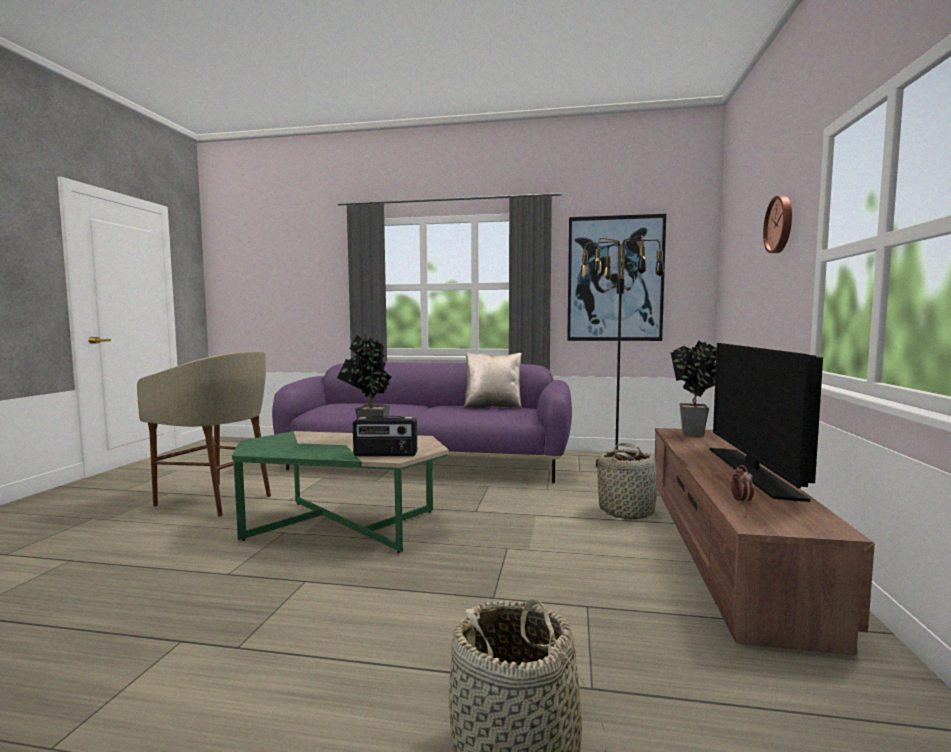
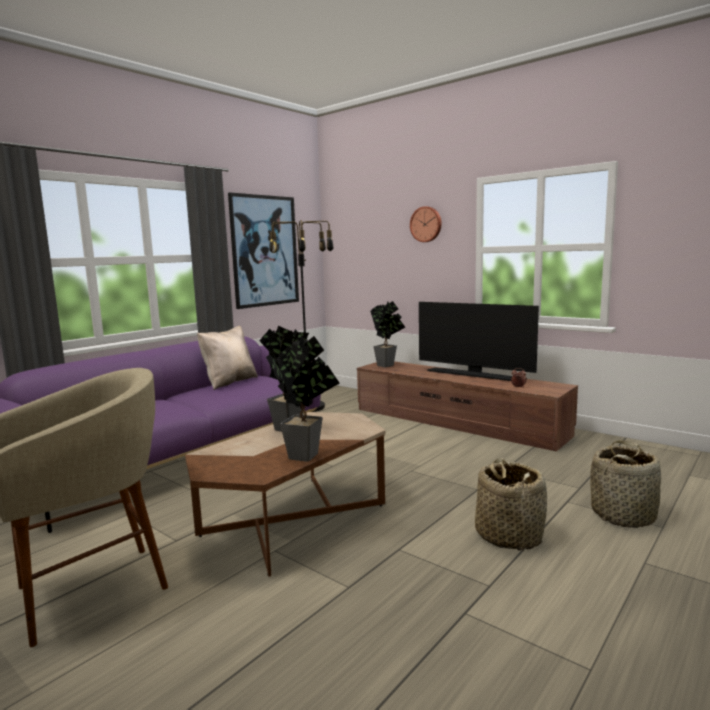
camera: 60 degrees left, 5 degrees up
(306, 453) = (308, 454): none -> potted plant
(342, 525) = (294, 520): green coffee table -> brown coffee table
(385, 455) = (355, 430): radio -> none
(627, 511) = (391, 427): basket -> basket (509, 535)

